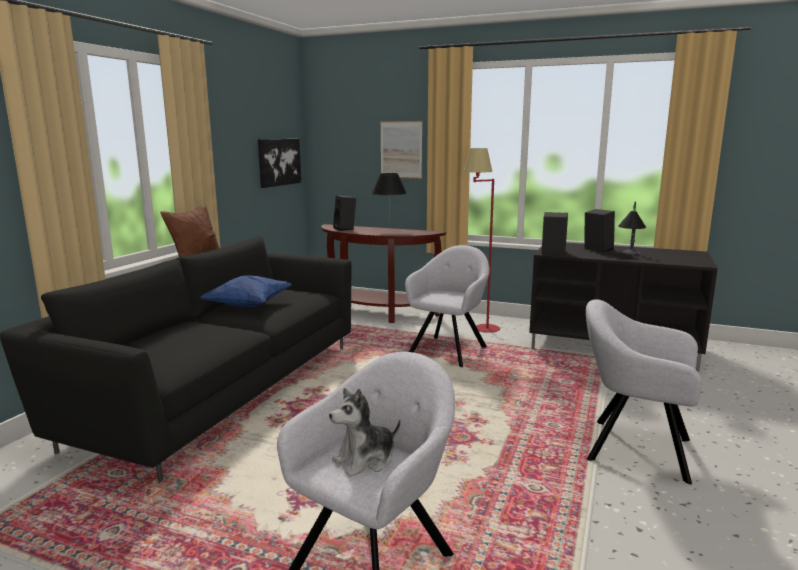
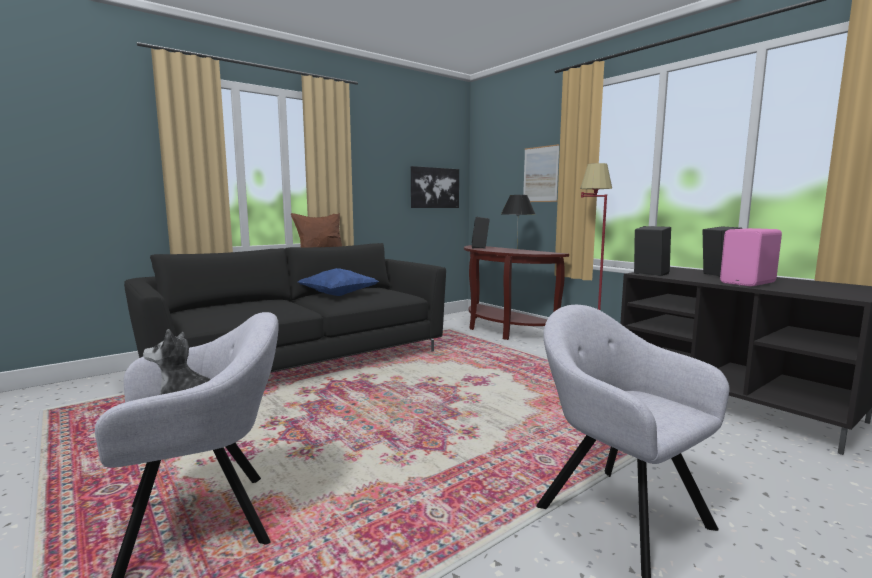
camera: 30 degrees right, 5 degrees down
(449, 350) = (528, 369): grey armchair -> none
(629, 256) = (749, 283): table lamp -> pink speaker

